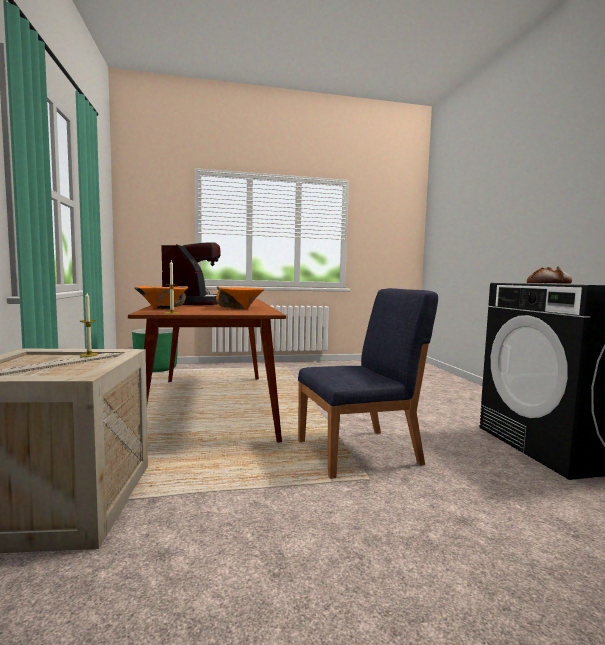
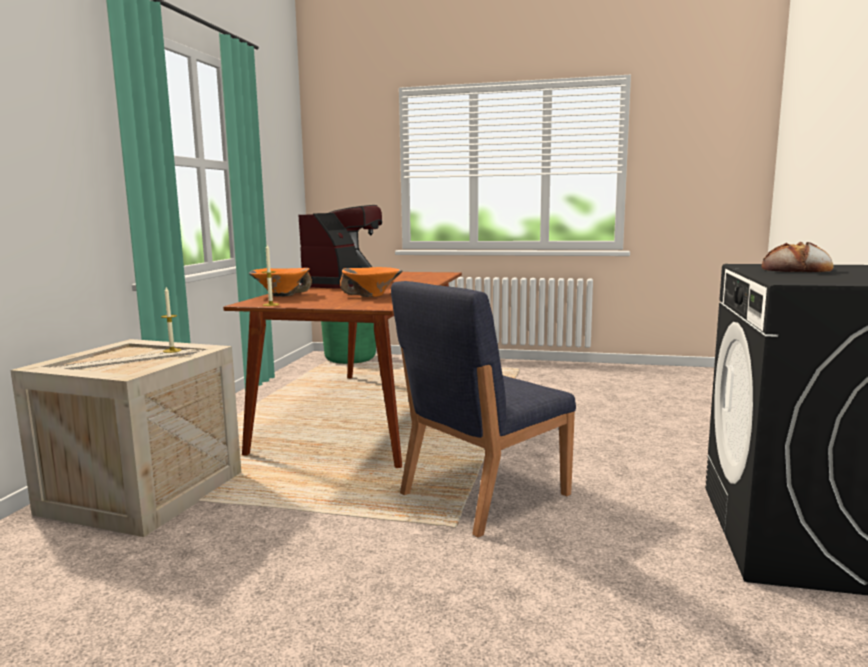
camera: 25 degrees right, 5 degrees up
(360, 452) = (482, 495): blue chair -> blue chair turned 135 degrees clockwise

